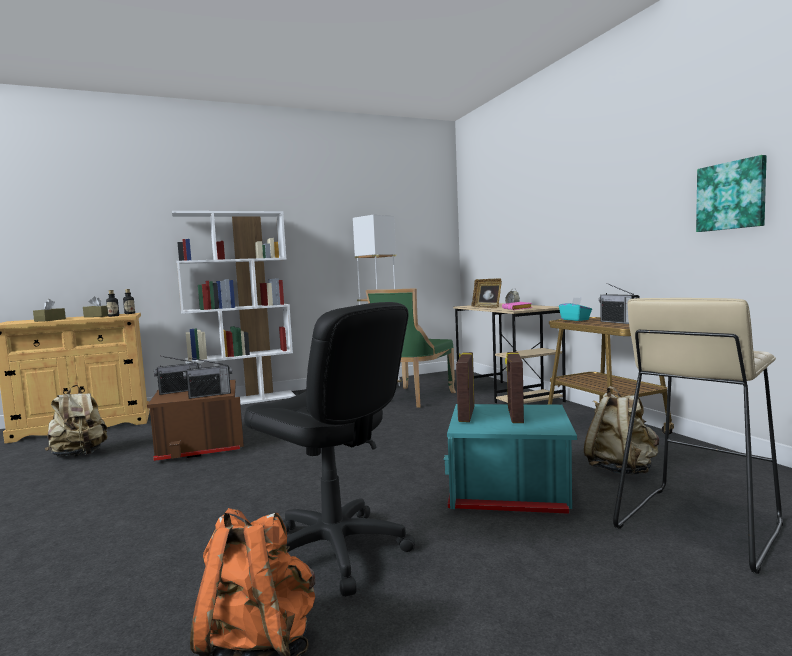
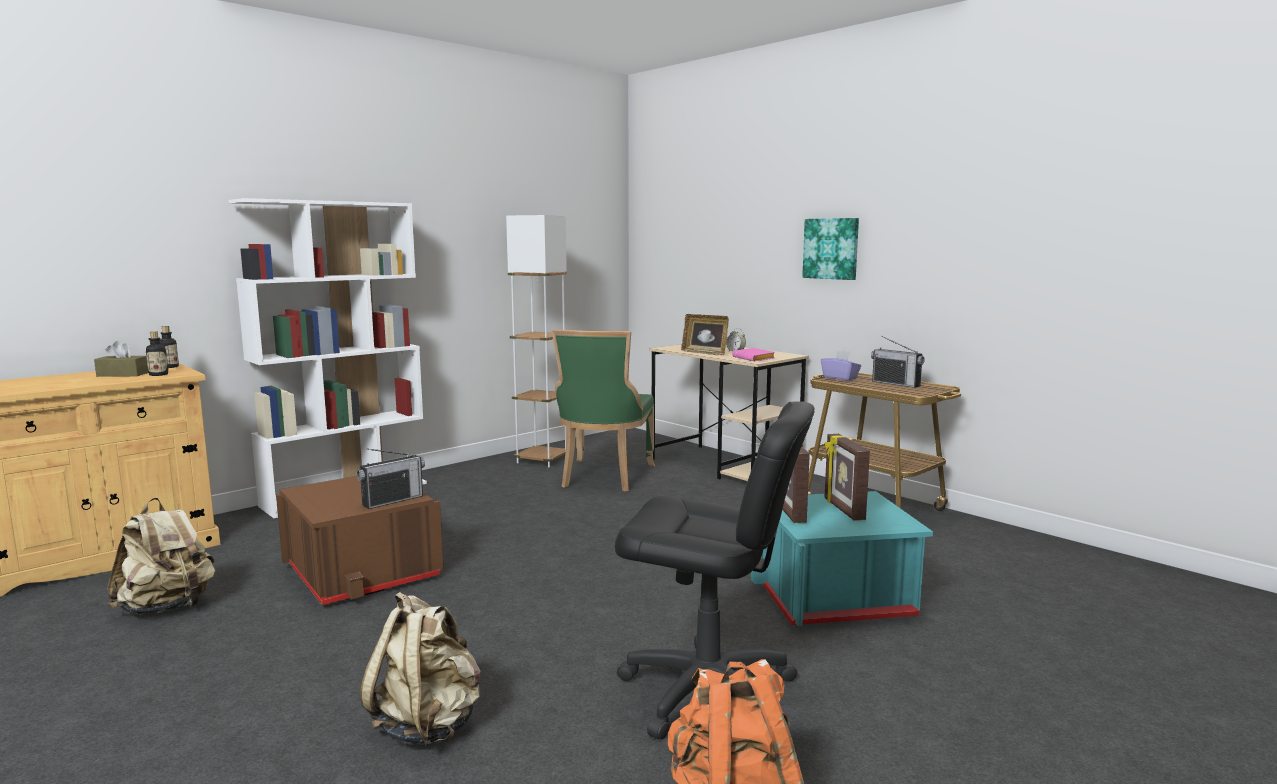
camera: 20 degrees left, 5 degrees up
(50, 320) = (47, 385): brown tissue box -> none
(179, 391) = (330, 496): radio -> none
(575, 319) = (840, 378): turquoise tissue box -> purple tissue box
(621, 469) = (926, 558): beige backpack -> beige backpack (428, 724)
(697, 525) = (1036, 613): beige stool -> none
(731, 196) = (1030, 250): picture -> picture (831, 248)

